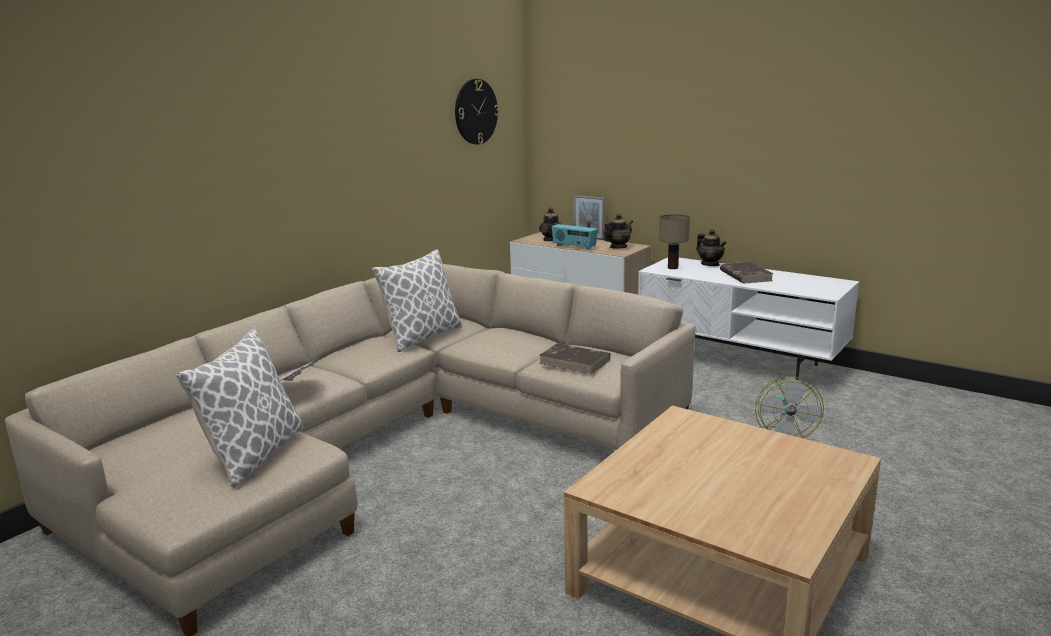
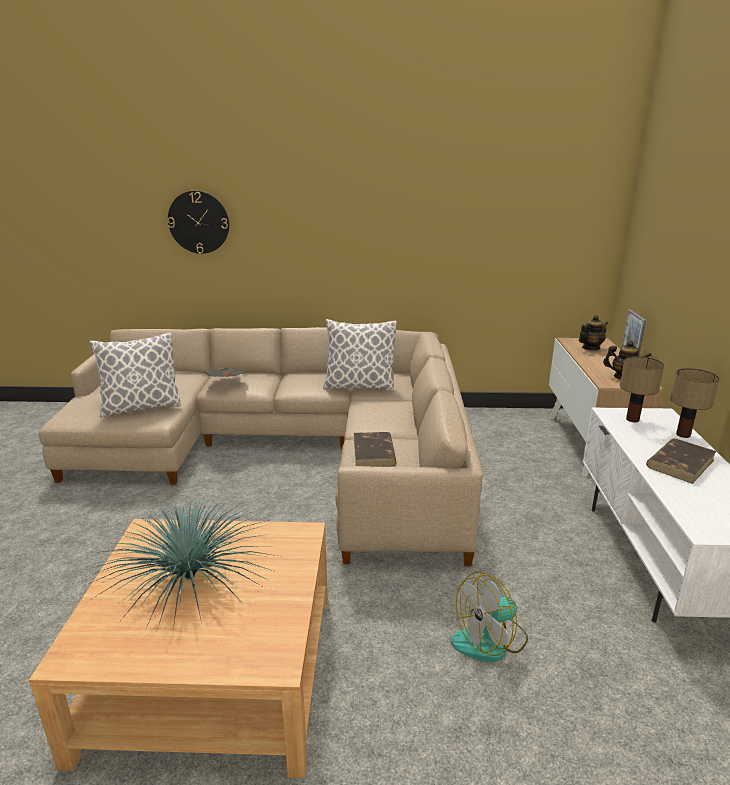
camera: 55 degrees right, 5 degrees up
(475, 111) = (543, 204): wall clock -> wall clock (199, 222)
(574, 247) = (585, 362): radio -> none
(706, 477) = (189, 577): none -> potted plant
(710, 264) = (683, 434): teapot -> table lamp

